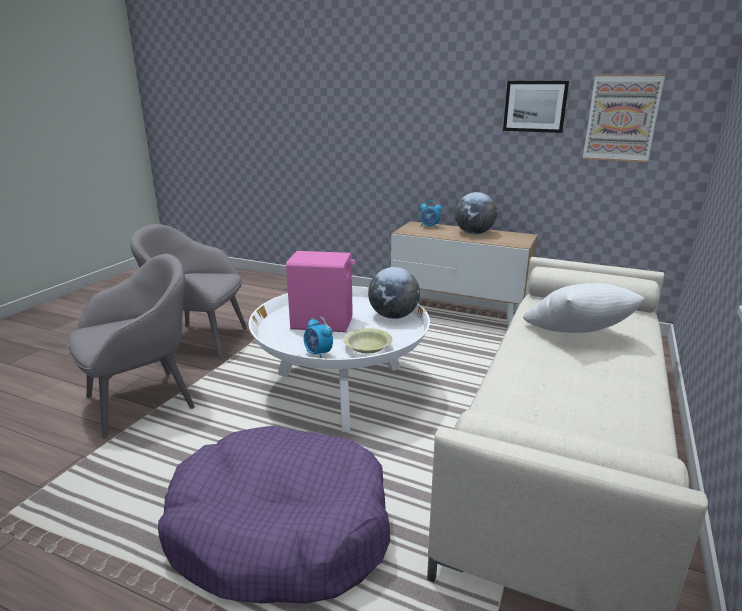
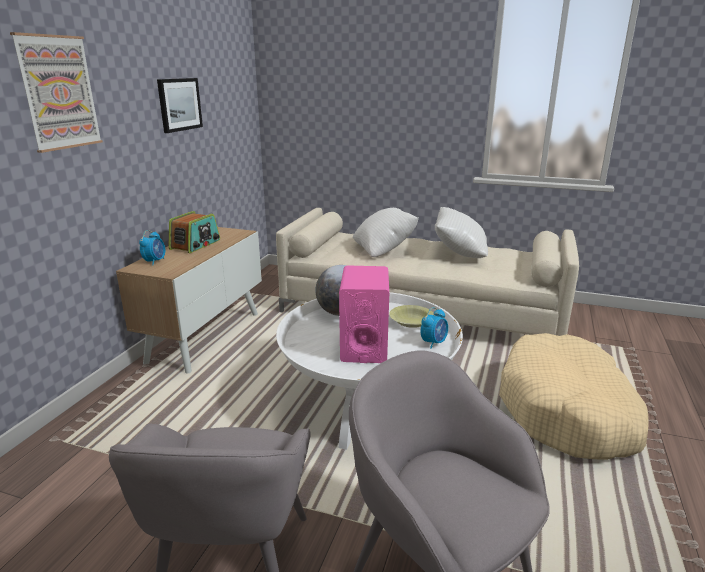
camera: 95 degrees left, 0 degrees up
(280, 531) = (567, 411): purple dog bed -> beige dog bed
(474, 233) = (195, 245): globe -> radio
(590, 392) = (459, 253): none -> white pillow
(621, 118) = (224, 108): picture -> picture (58, 93)

